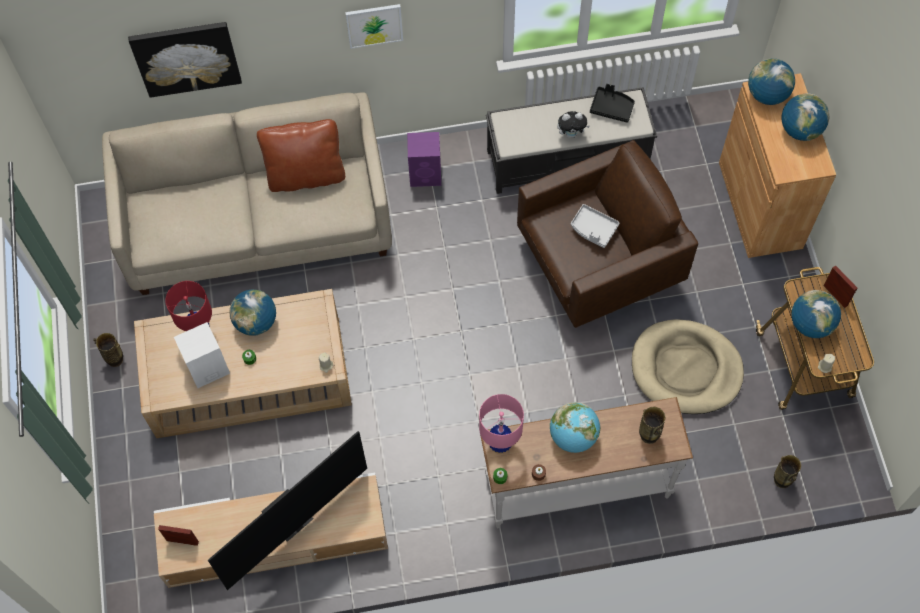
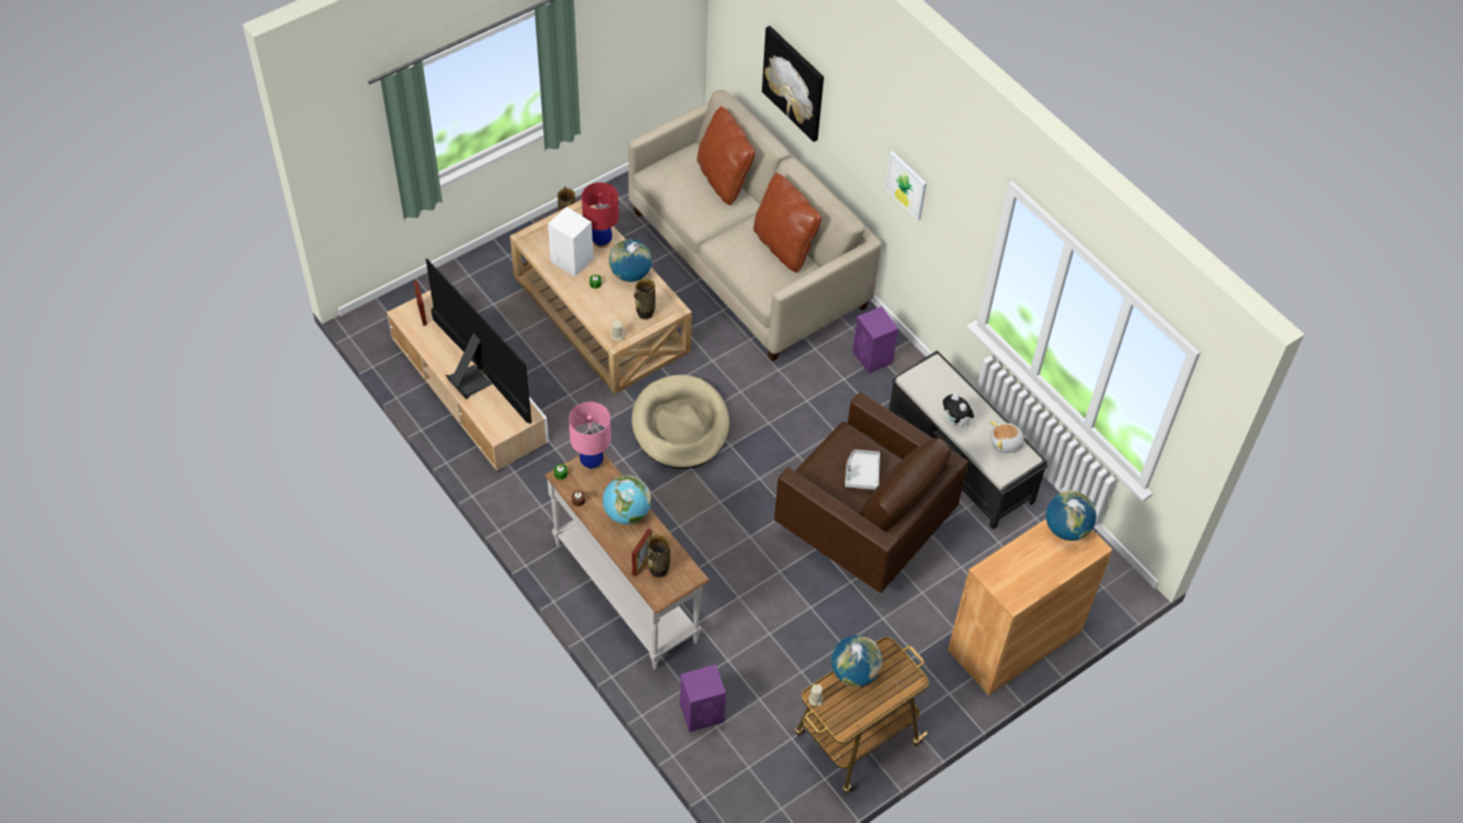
camera: 60 degrees right, 10 degrees down
(194, 190) = (724, 180): none -> brown pillow
(293, 521) = (474, 379): television -> television turned 150 degrees counterclockwise
(611, 108) = (1005, 443): black tray -> plush toy
(686, 369) = (794, 638): beige dog bed -> beige dog bed (680, 425)
(729, 476) = (703, 713): none -> purple speaker
(781, 480) = (722, 760): vase -> vase (645, 314)
(800, 130) = (1044, 570): globe -> none
(835, 295) = (900, 685): picture frame -> picture frame (642, 563)

